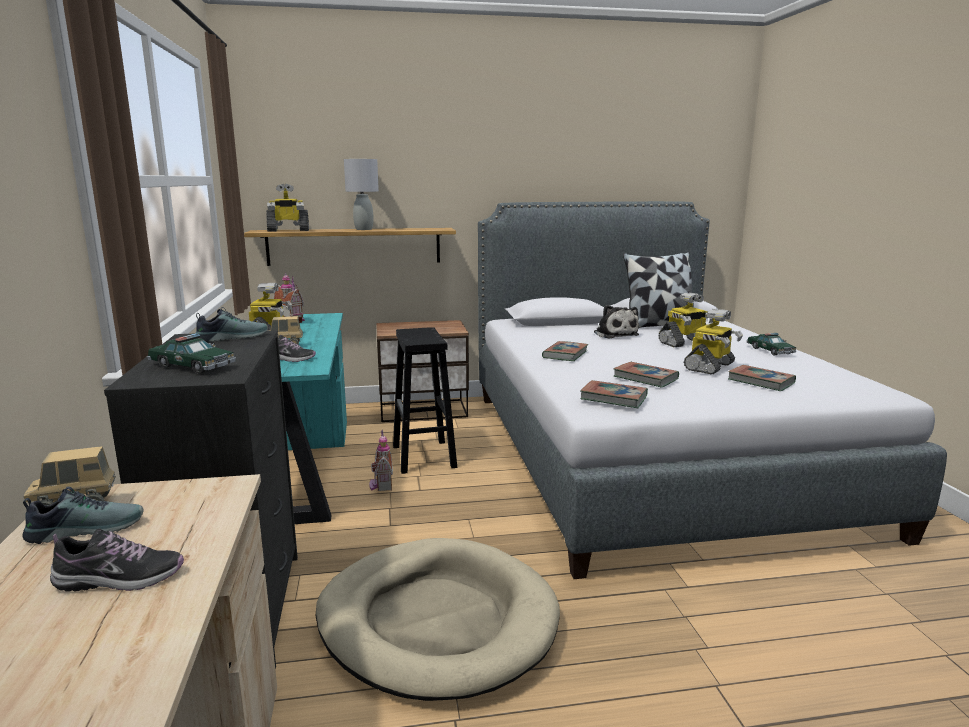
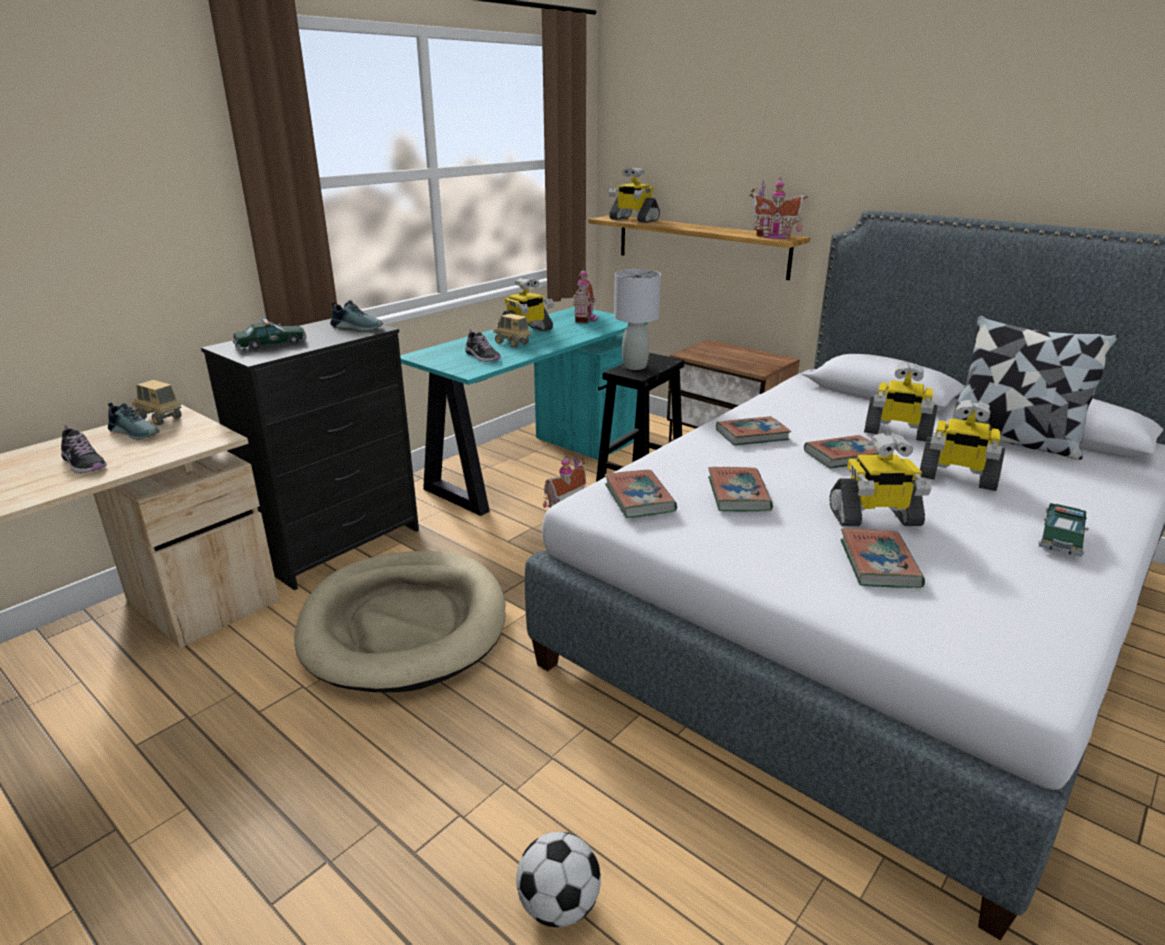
camera: 50 degrees right, 10 degrees up
(192, 366) = (271, 344): toy car -> toy car turned 105 degrees counterclockwise
(364, 229) = (704, 227): grey table lamp -> grey table lamp (635, 366)
(432, 229) = (774, 236): none -> toy house
(614, 334) = (897, 432): plush toy -> toy robot
(628, 349) = (843, 456): none -> book
(835, 675) = (558, 906): none -> football

